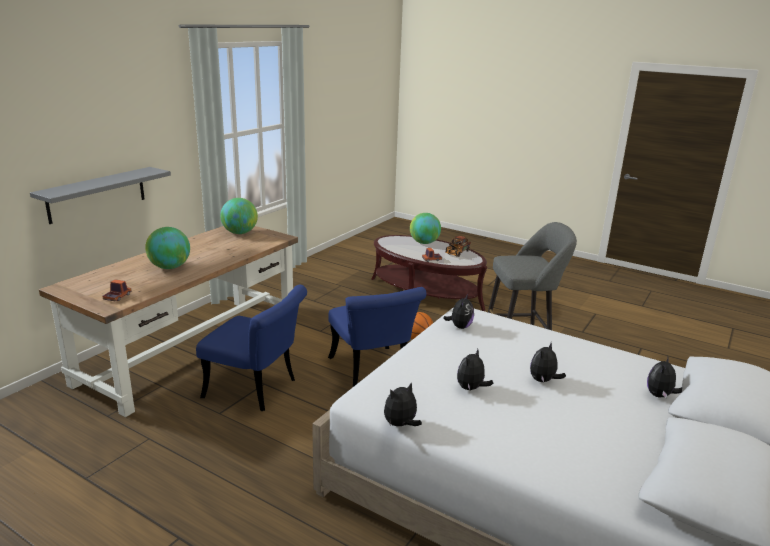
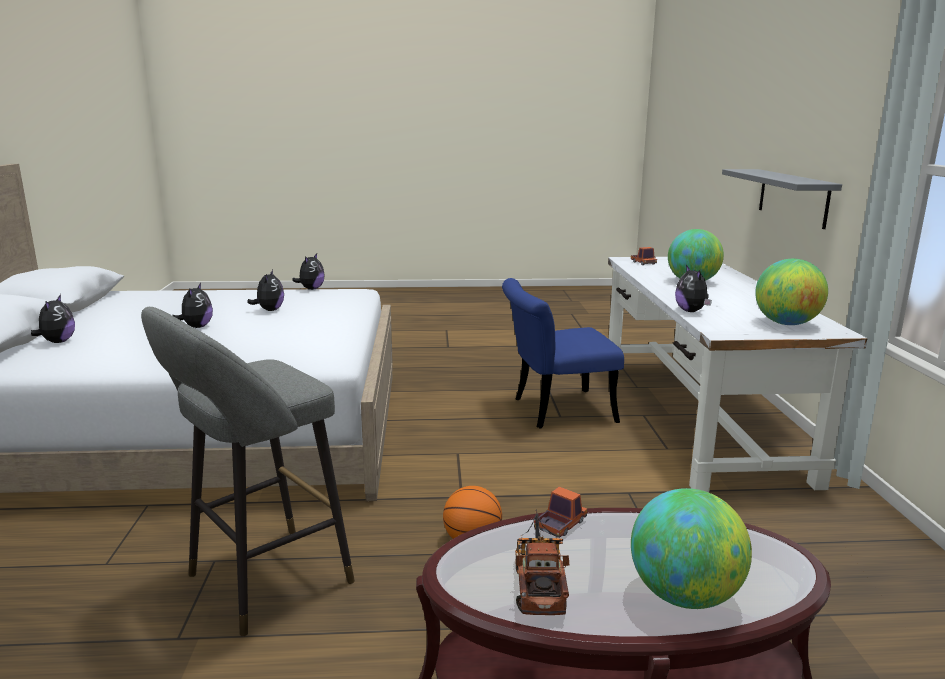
camera: 145 degrees right, 5 degrees down
(192, 349) = (697, 417): brown desk -> white desk
(372, 371) = (471, 466): blue chair -> none
(460, 326) = (321, 344): plush toy -> plush toy (691, 311)

